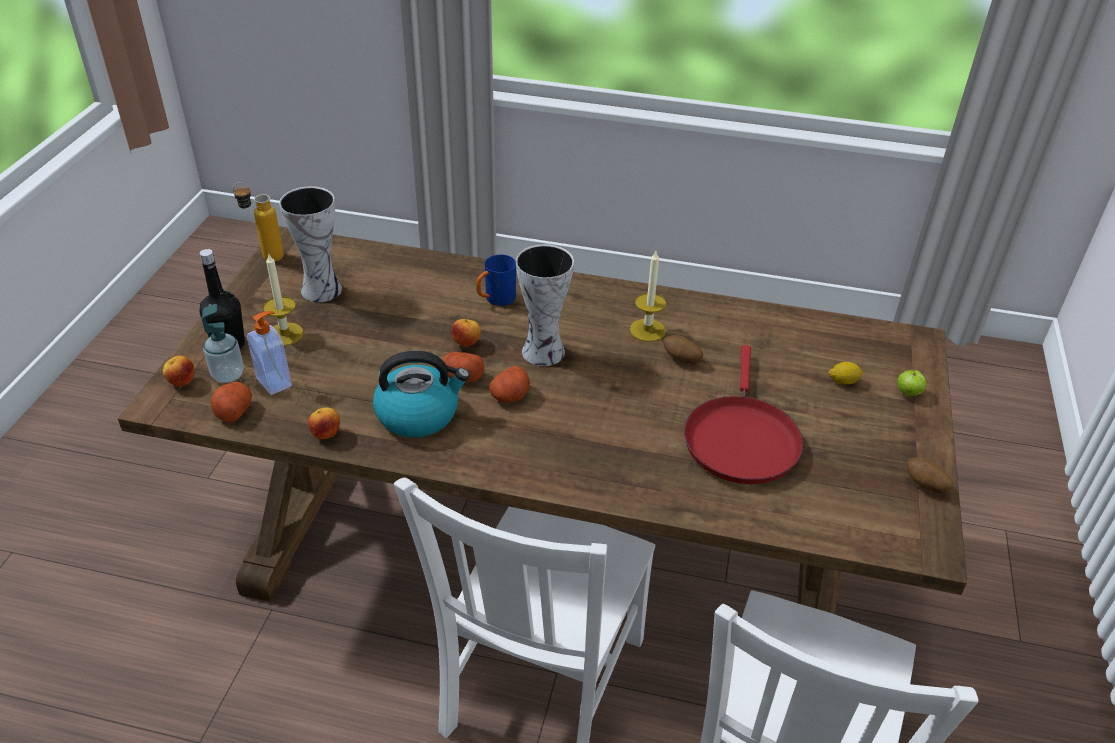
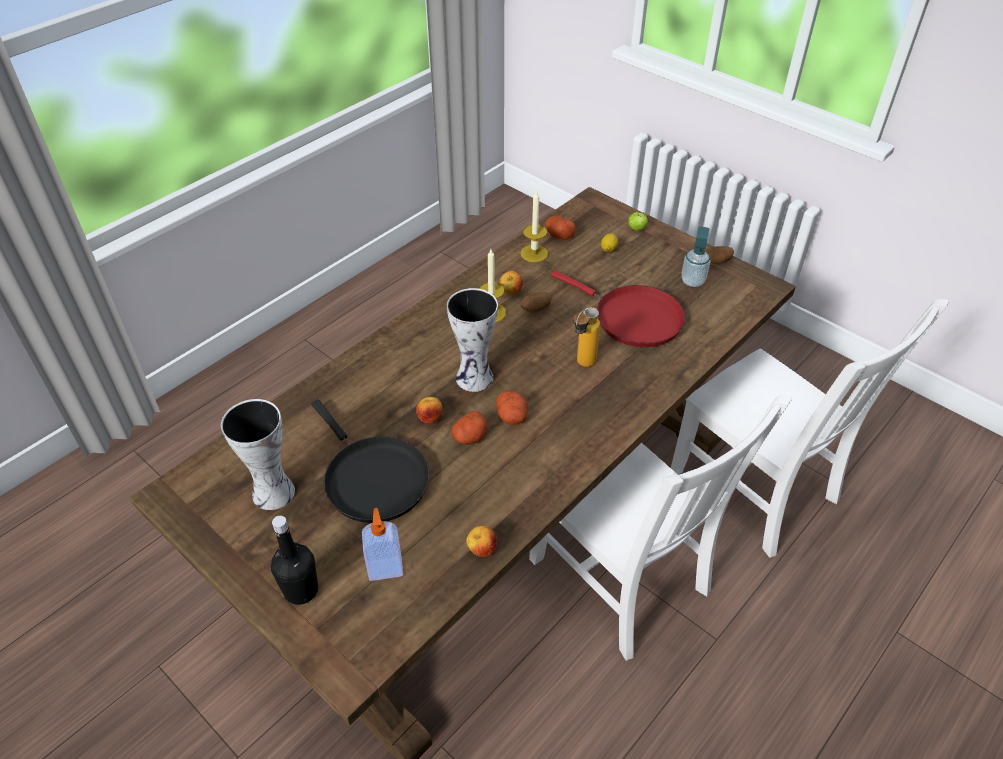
camera: 60 degrees left, 5 degrees up
(182, 382) = (331, 645): apple -> apple (511, 292)
(228, 375) = (348, 603): soap dispenser -> soap dispenser (693, 281)
(233, 410) = (404, 611): potato -> potato (559, 235)
(265, 256) = (177, 521): bottle -> bottle (581, 365)
(285, 334) = (320, 540): candle -> candle (534, 253)
(370, 337) = (372, 479): none -> black frying pan
(419, 414) = (496, 479): kettle -> none
(495, 300) = (387, 380): blue mug -> none

